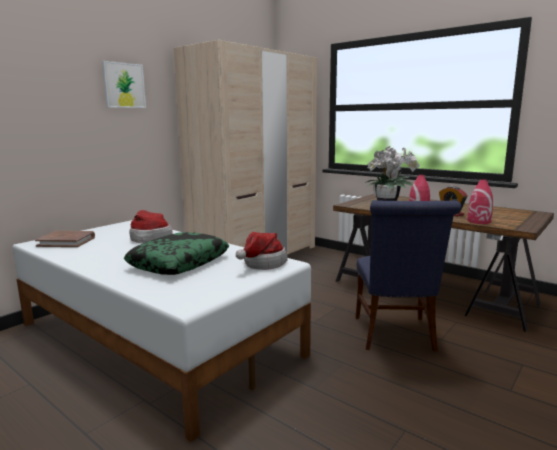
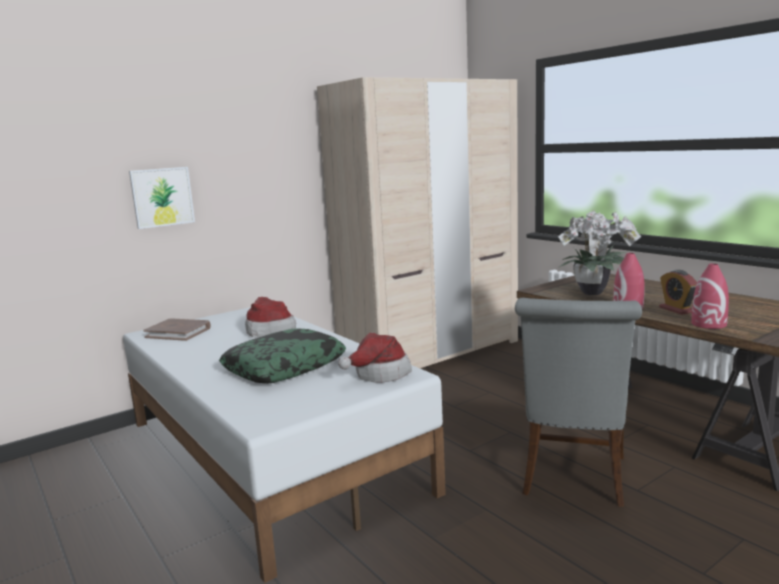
camera: 15 degrees right, 0 degrees up
(124, 85) = (253, 140): picture -> picture (162, 197)
(395, 336) = (573, 479): blue chair -> grey chair

